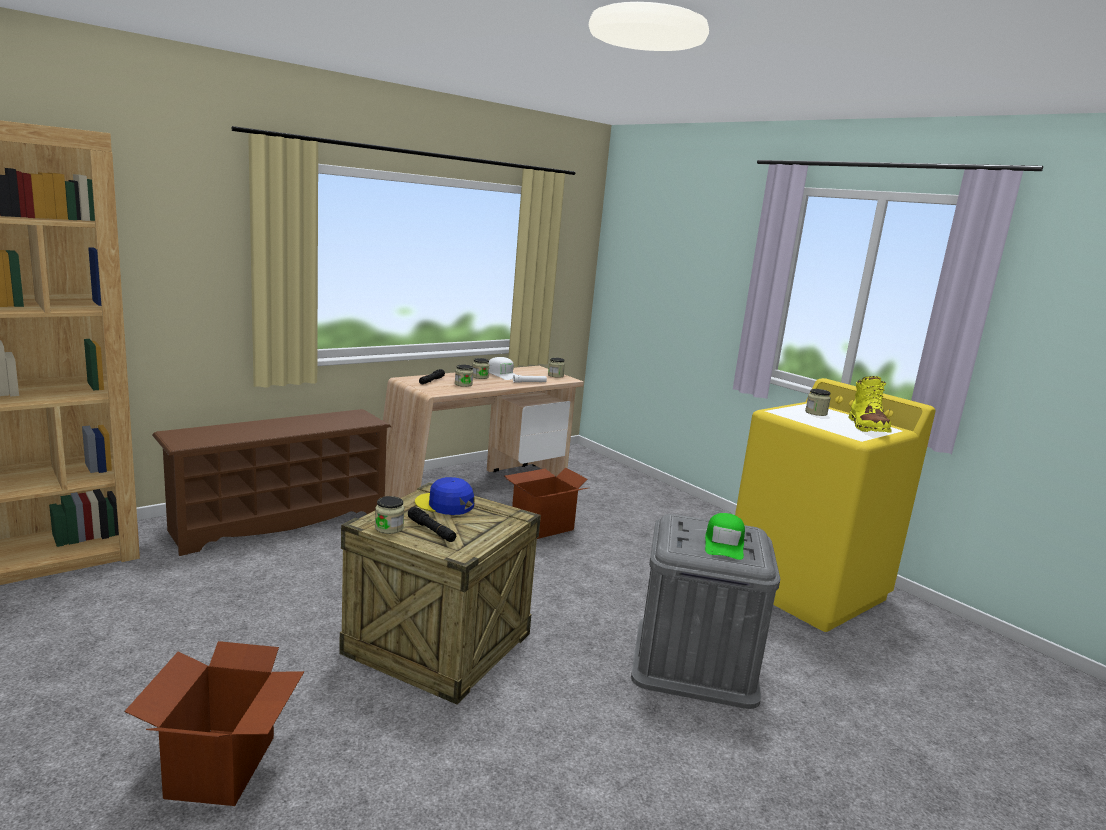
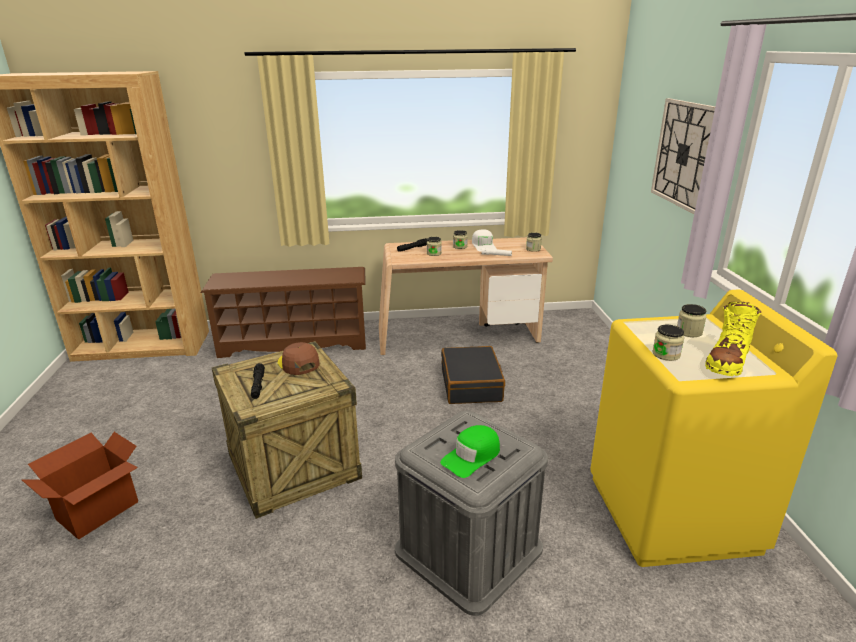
camera: 35 degrees right, 10 degrees up
(389, 528) = (234, 377): jar -> jar (666, 354)
(445, 504) = (298, 363): blue cap -> brown cap
(541, 527) = (471, 385): cardboard box -> black suitcase
(709, 274) = (684, 154): none -> wall clock

